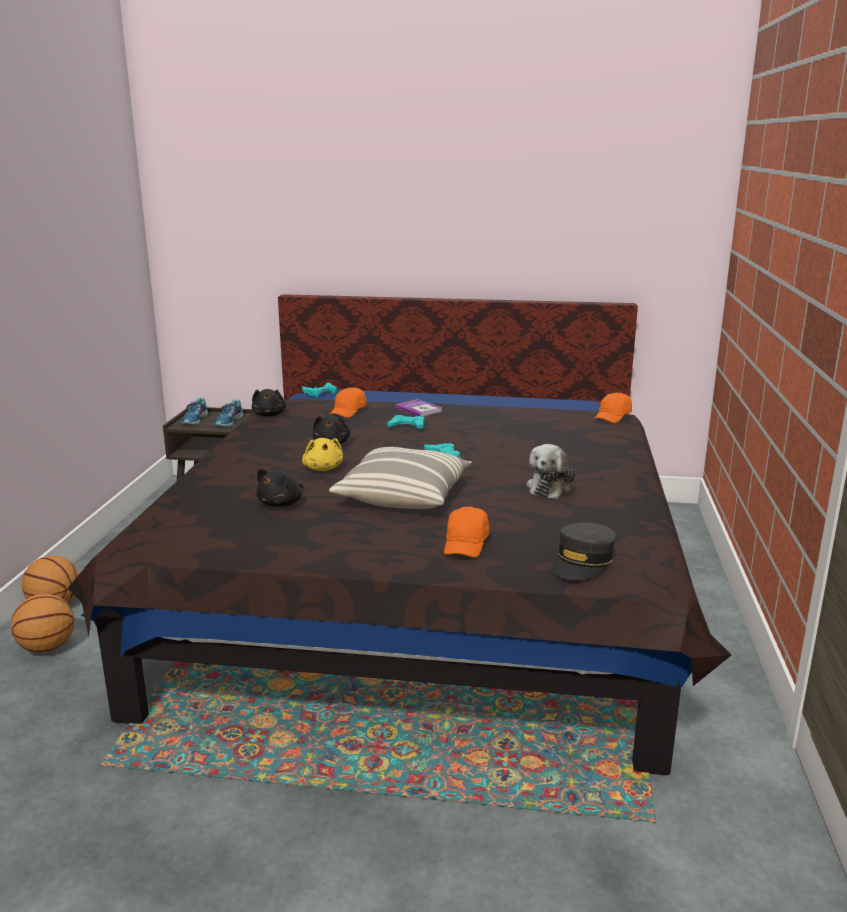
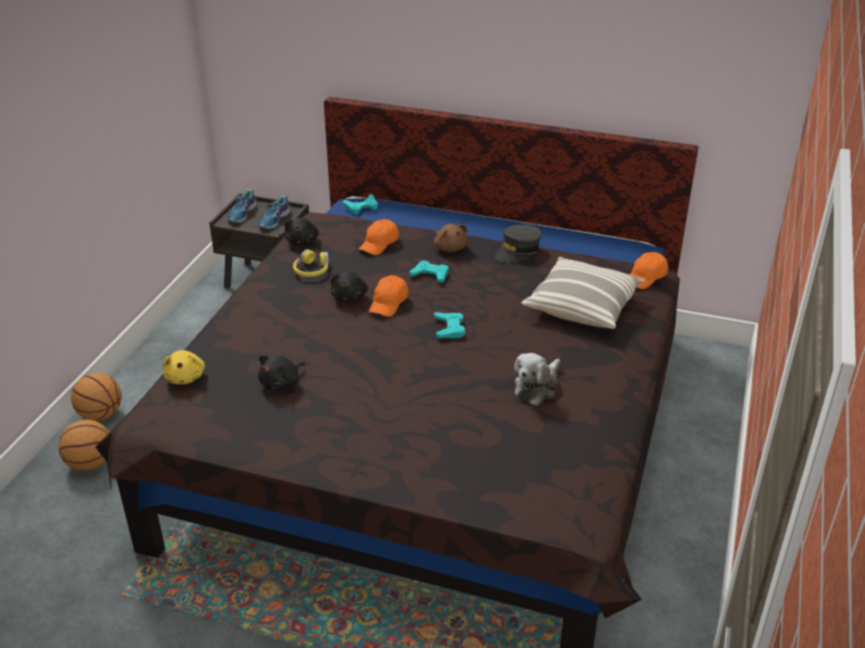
camera: 10 degrees right, 15 degrees up
(286, 430) = (312, 270): none -> yellow headphones
(323, 468) = (332, 335): yellow plush toy -> yellow plush toy (185, 377)
(403, 496) = (394, 384): pillow -> pillow (582, 306)
(418, 409) = (450, 247): book -> brown plush toy
(466, 544) = (430, 459): orange cap -> orange cap (389, 303)
(582, 563) = (525, 497): grey cap -> grey cap (518, 251)

